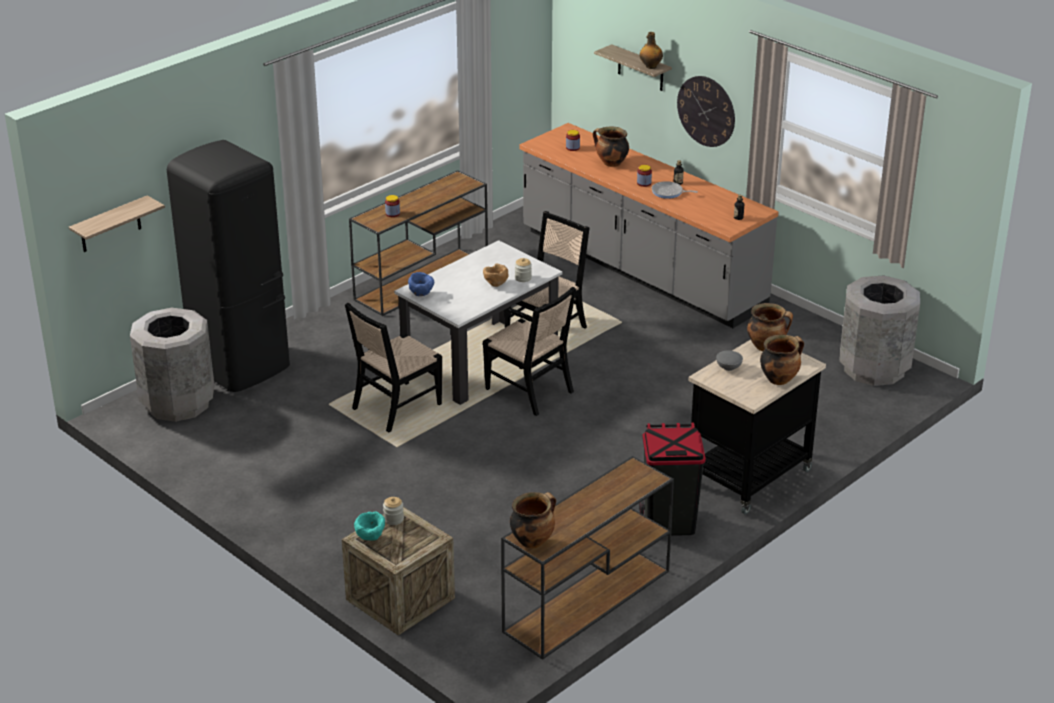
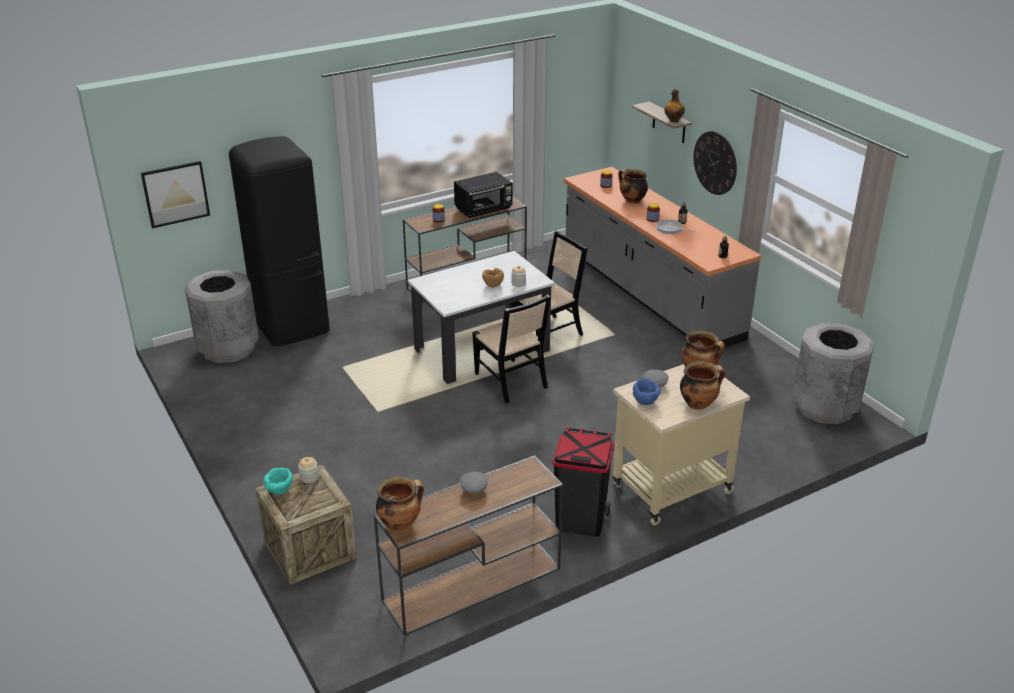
camera: 15 degrees right, 0 degrees up
(110, 225) = (175, 194): shelf -> picture
(397, 407) = (395, 378): chair -> none
(421, 294) = (427, 285): blue bowl -> blue bowl (645, 402)
(439, 194) = (484, 209): none -> black microwave
(589, 498) = (474, 490): none -> grey bowl
(749, 478) = (671, 491): black cart -> beige cart

